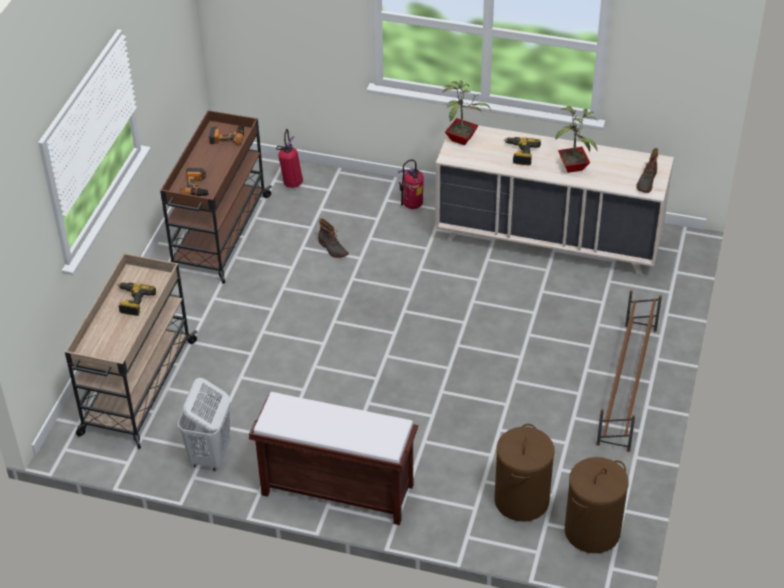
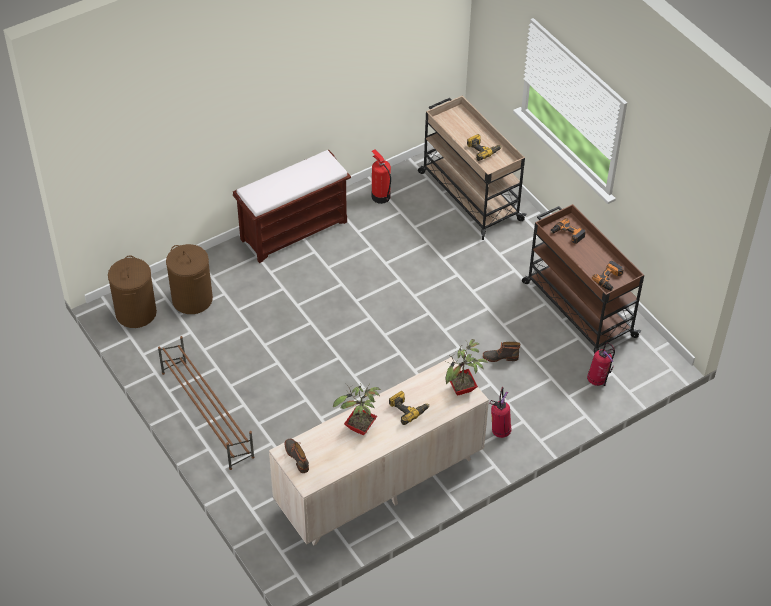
camera: 130 degrees right, 5 degrees up
(210, 455) = (380, 196): white laundry basket -> fire extinguisher

